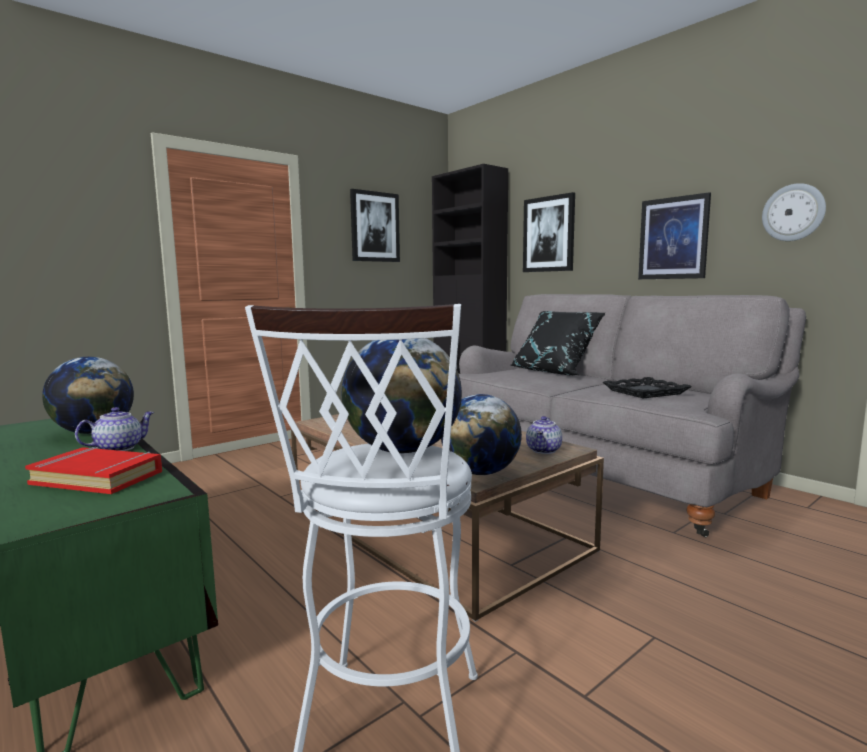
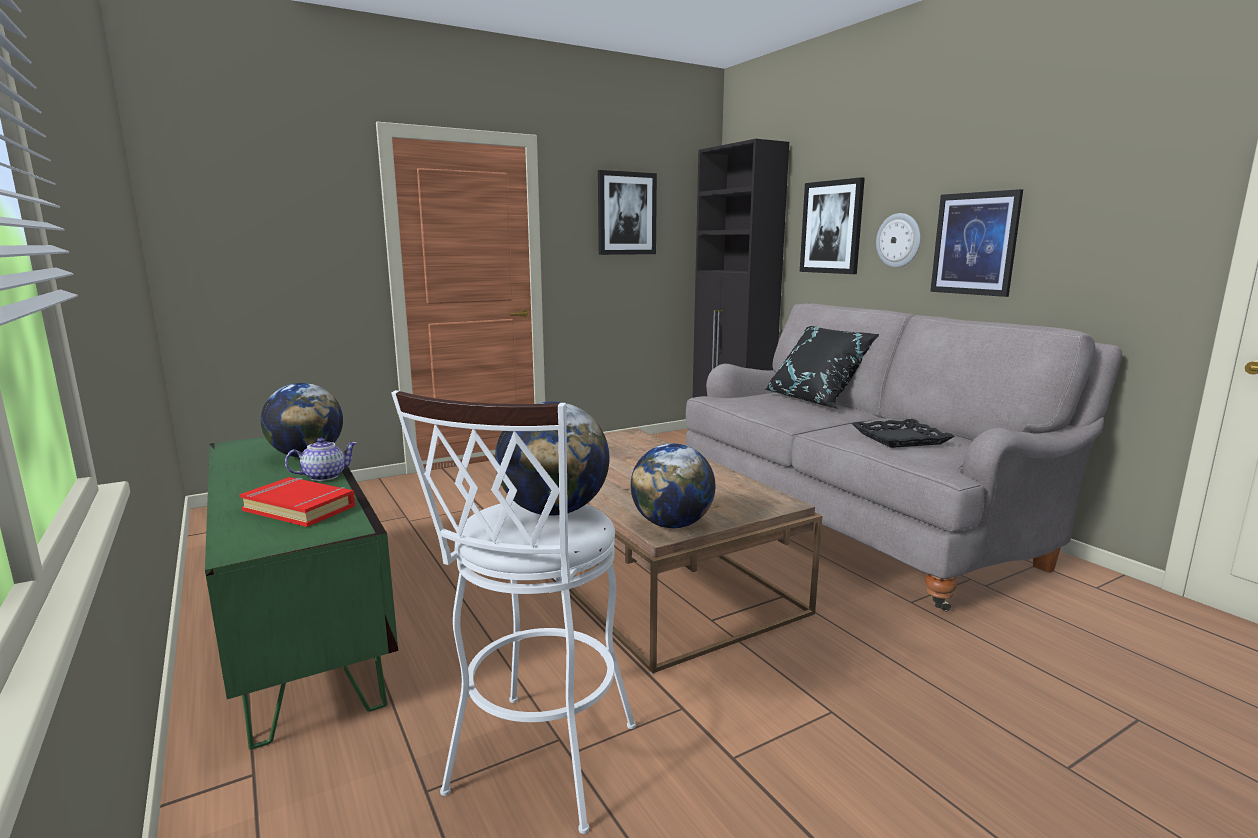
camera: 10 degrees right, 5 degrees up
(544, 450) = (755, 503): teapot -> none
(793, 212) = (1120, 222): wall clock -> wall clock (899, 240)

